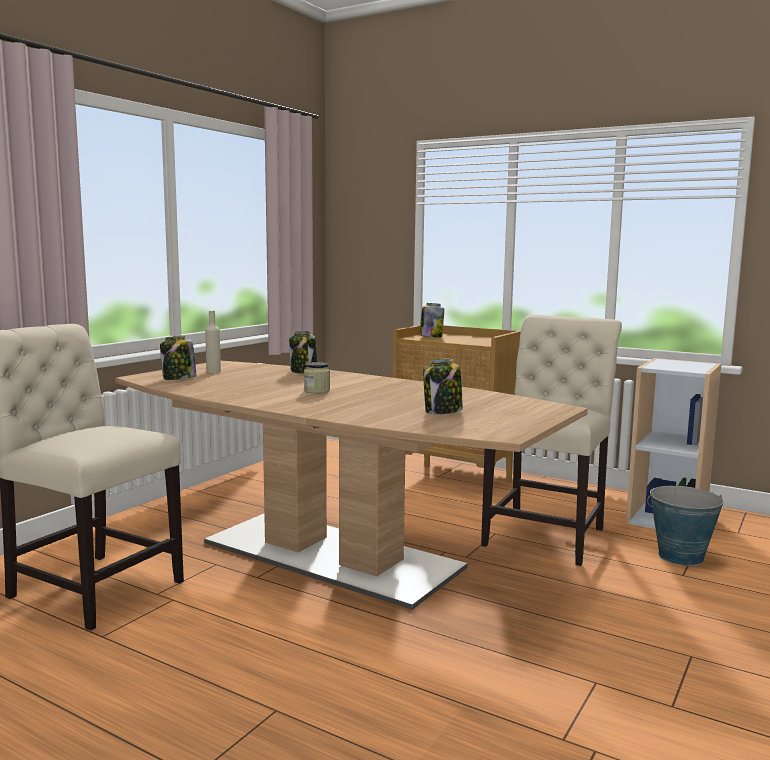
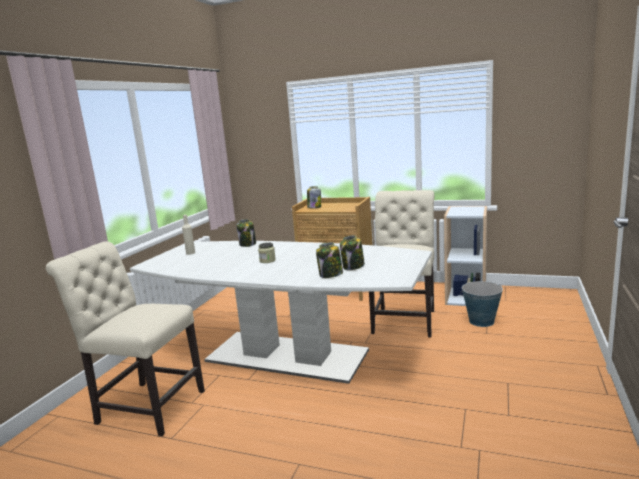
camera: 10 degrees left, 5 degrees up
(178, 379) = (172, 263): jar -> jar (330, 275)
(332, 555) = (287, 356): brown dining table -> white dining table

